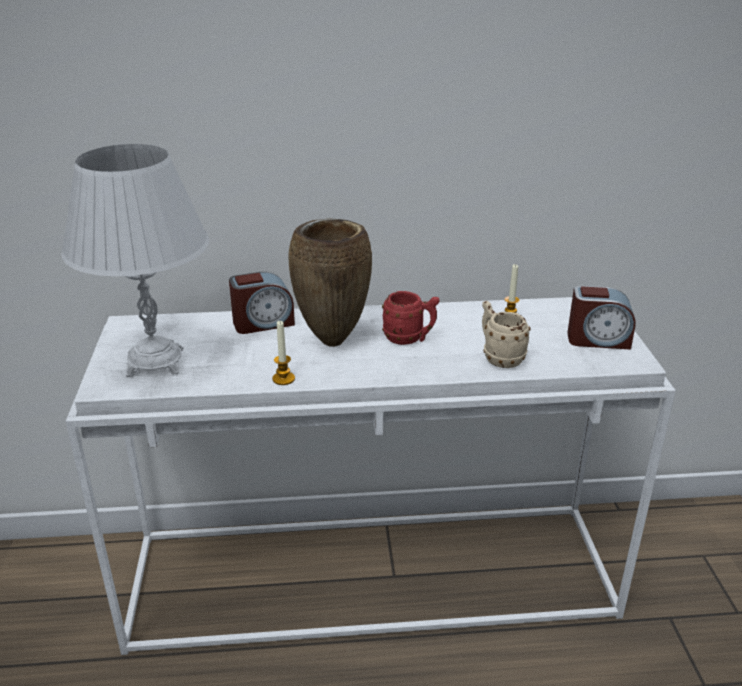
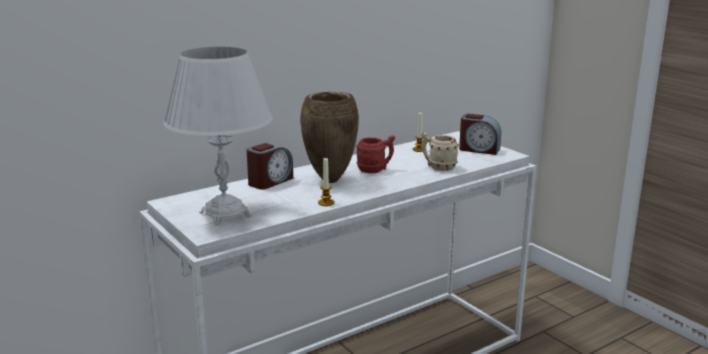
camera: 30 degrees left, 10 degrees down
(598, 339) = (479, 149): alarm clock -> alarm clock turned 45 degrees clockwise

